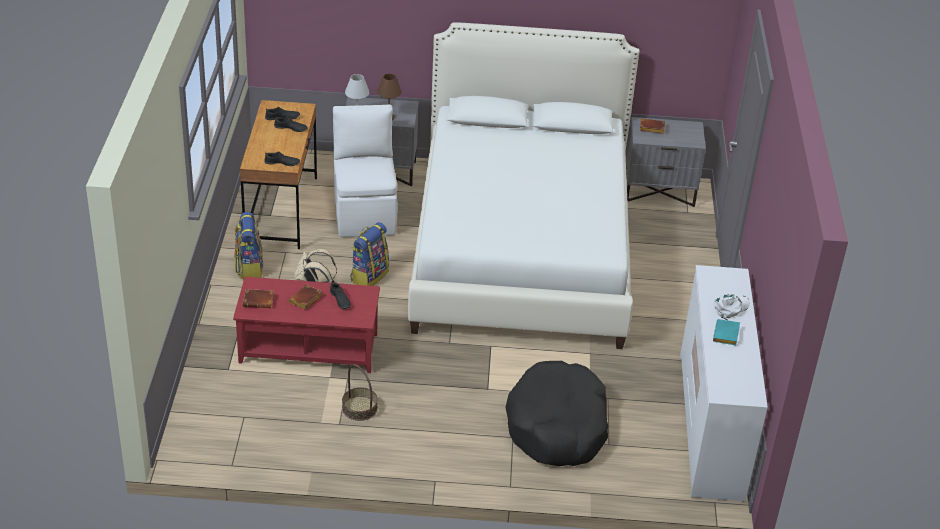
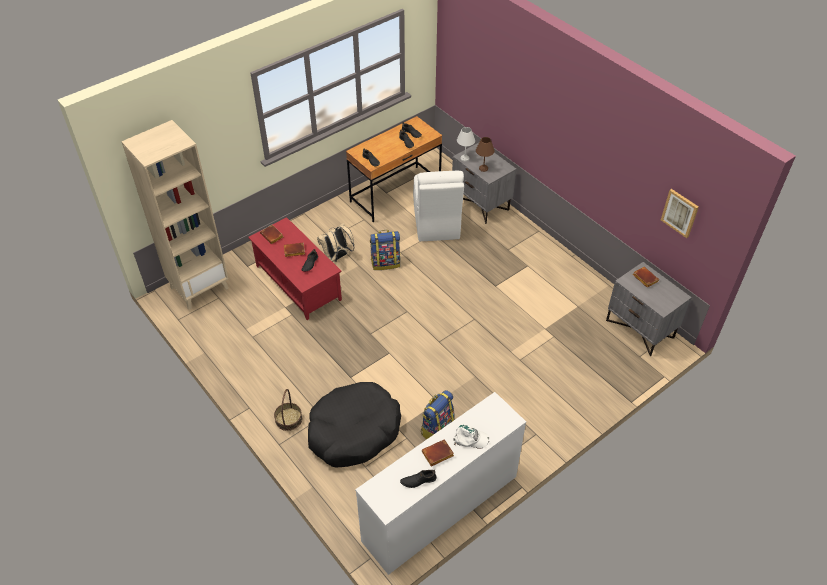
camera: 50 degrees right, 10 degrees up
(206, 422) = (199, 287): none -> beige bookcase
(249, 267) = (334, 216): backpack -> backpack (437, 428)
(359, 408) = (273, 336): basket -> basket (288, 419)
(364, 213) = (436, 223): white chair -> white chair turned 135 degrees clockwise
(521, 249) = (493, 306): white bed -> none
(666, 35) = (680, 213): none -> picture
(727, 335) = (437, 455): turquoise book -> brown book
(741, 361) = (418, 480): none -> black shoe

